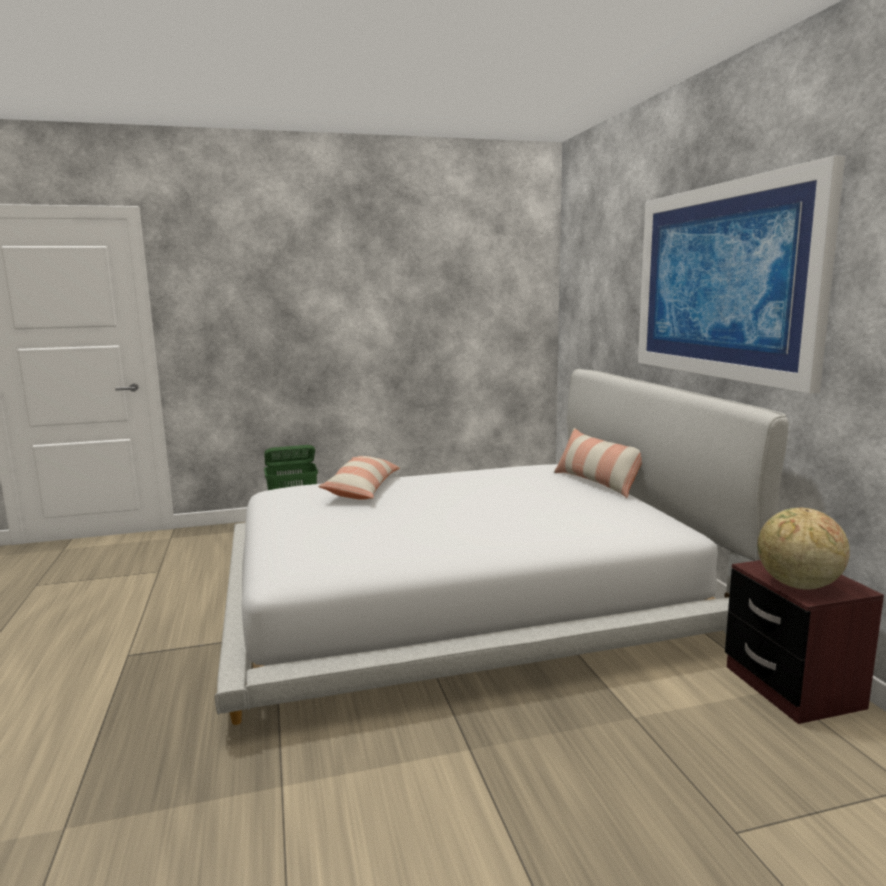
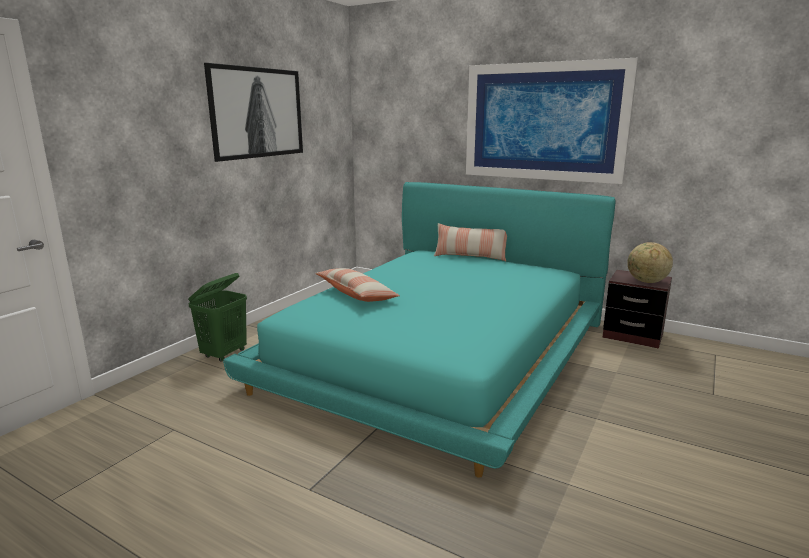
camera: 45 degrees left, 5 degrees up
(391, 278) = (257, 113): none -> picture
(464, 596) = (440, 352): white bed -> turquoise bed

